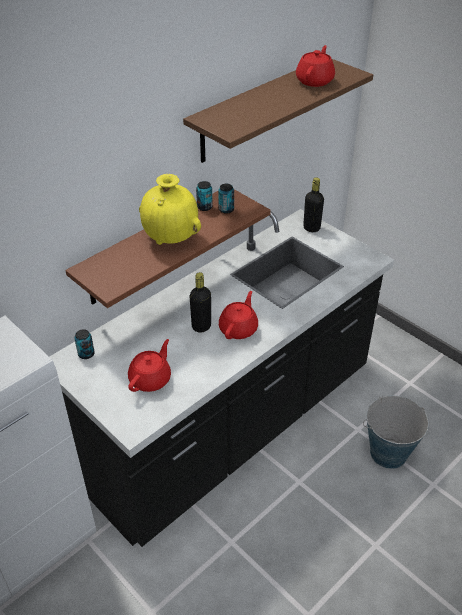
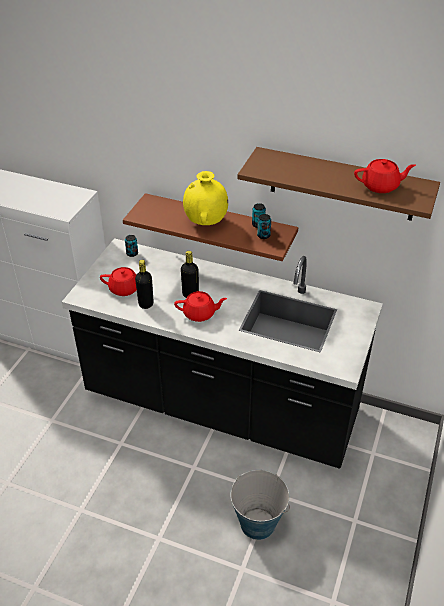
camera: 65 degrees right, 0 degrees up
(311, 228) = (359, 318): black bottle -> black bottle (146, 304)

